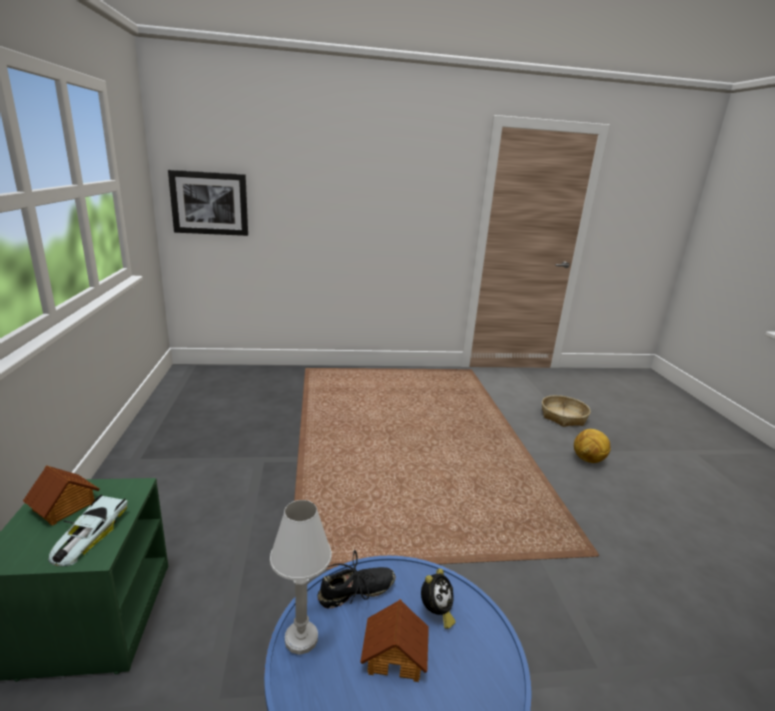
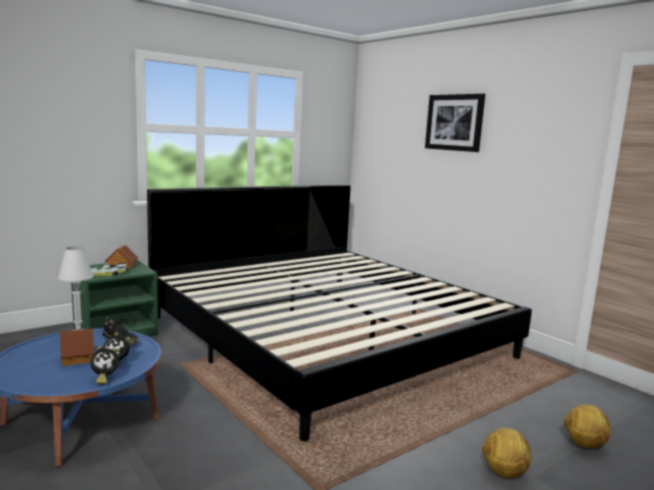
camera: 60 degrees right, 10 degrees down
(209, 203) = (378, 154): picture -> picture (454, 122)
(316, 437) = (327, 336): none -> bed
(488, 634) = (104, 378): none -> alarm clock
(563, 417) = (583, 445): basket -> football

